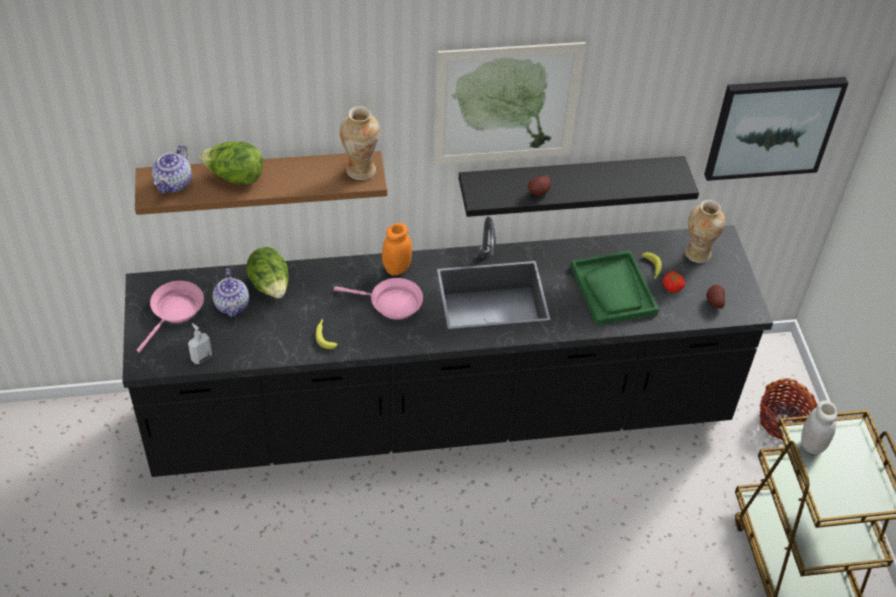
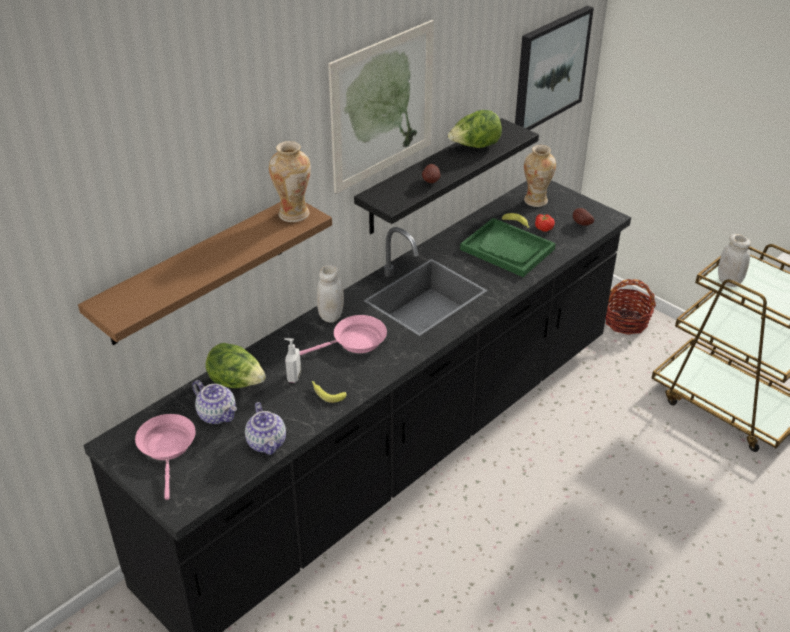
camera: 35 degrees left, 10 degrees down
(174, 184) = (132, 298): teapot -> teapot (267, 443)
(201, 357) = (233, 470): soap dispenser -> soap dispenser (293, 376)
(235, 177) = (187, 268): lettuce -> lettuce (475, 147)
(397, 268) = (331, 316): orange jar -> white jar

